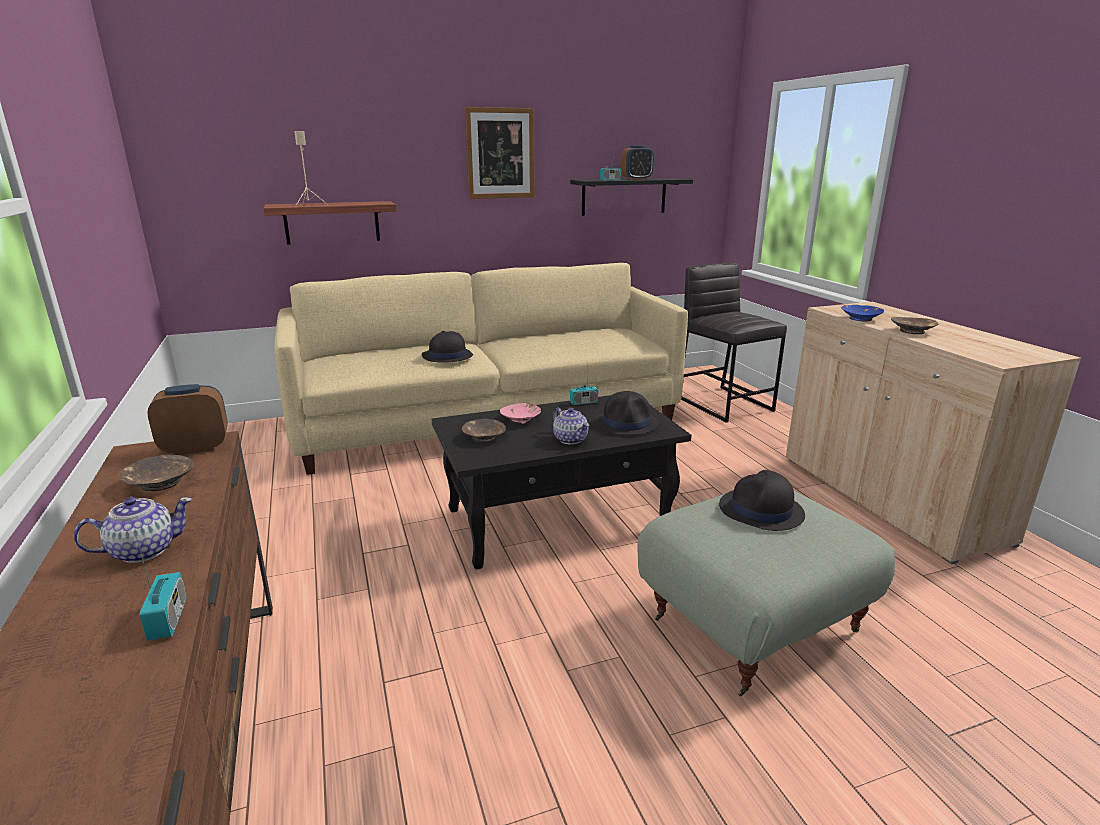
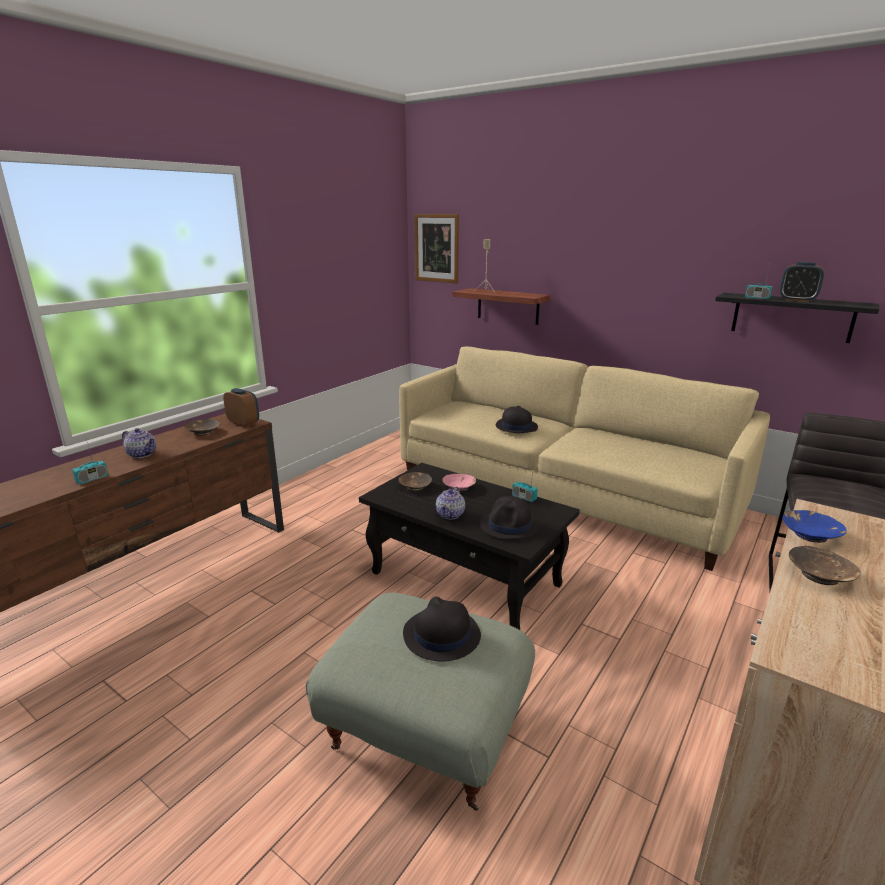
camera: 55 degrees right, 0 degrees up
(500, 153) = (650, 262): picture -> picture (436, 248)

